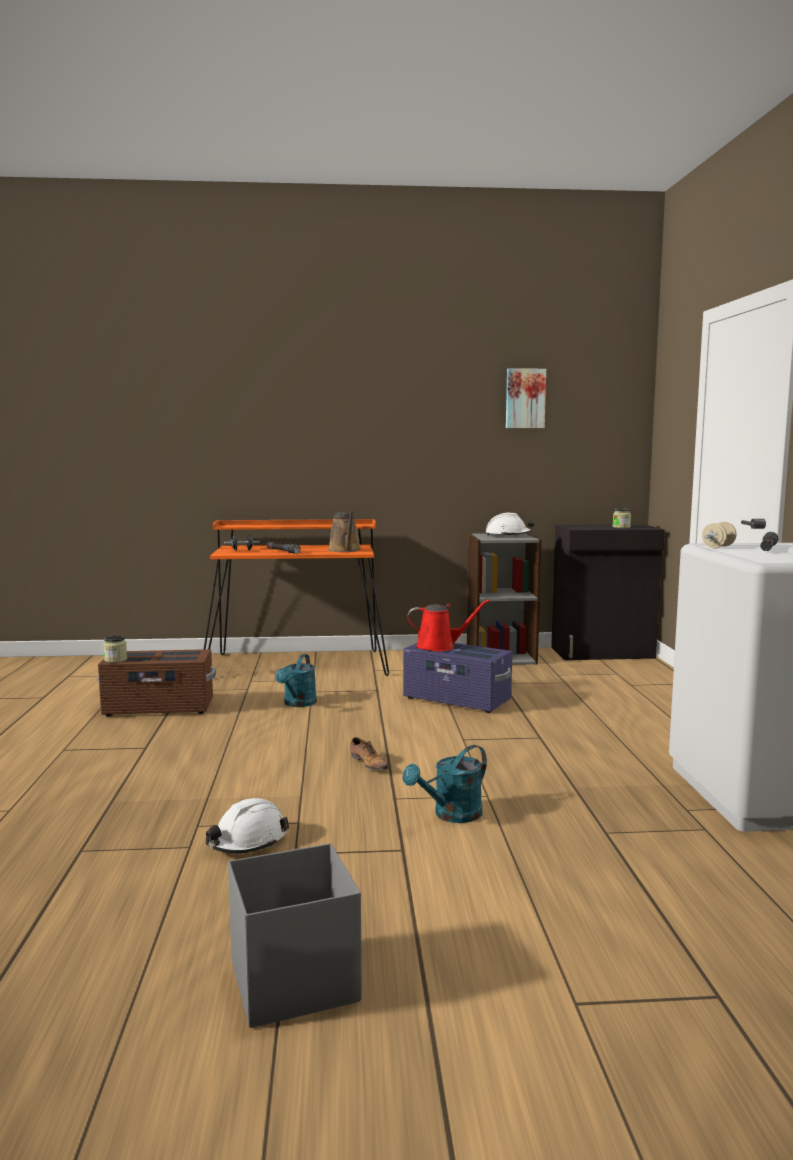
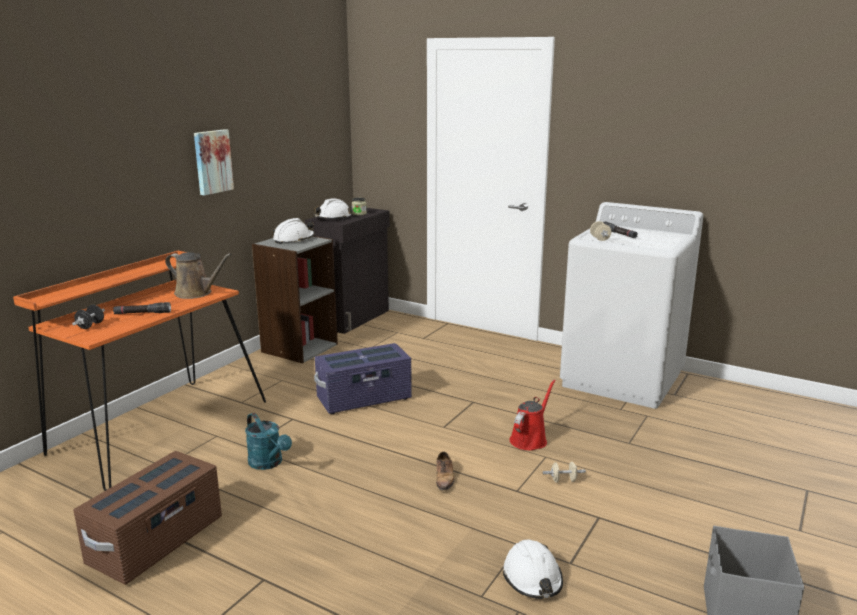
camera: 55 degrees left, 10 degrees up
(115, 660) = (119, 513): jar -> none
(369, 764) = (444, 478): shoe -> shoe turned 90 degrees clockwise
(439, 646) = (345, 359): red watering can -> red watering can (530, 439)
(451, 815) = (563, 480): turquoise watering can -> beige dumbbell
(525, 398) = (275, 107): picture -> picture (212, 161)
(582, 526) = (332, 218): none -> white hard hat

